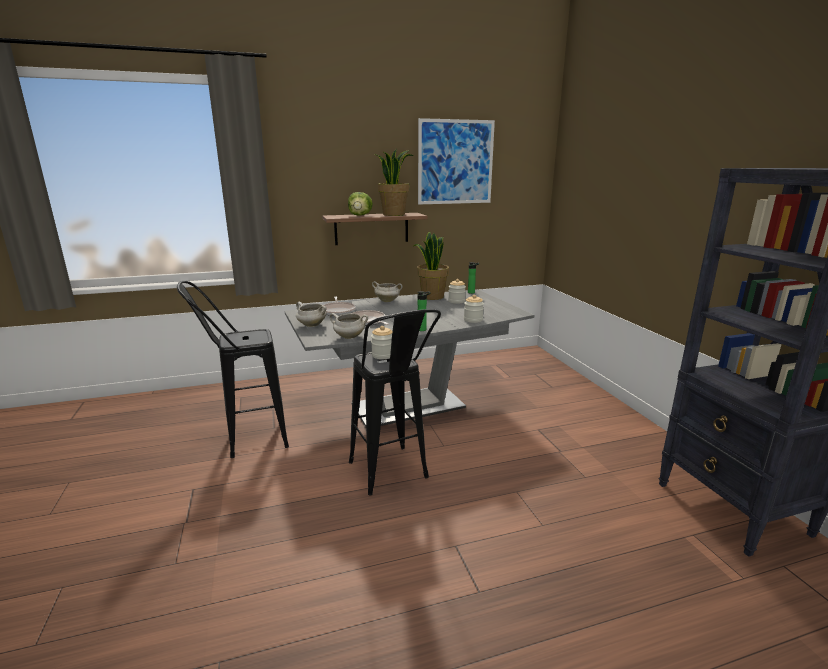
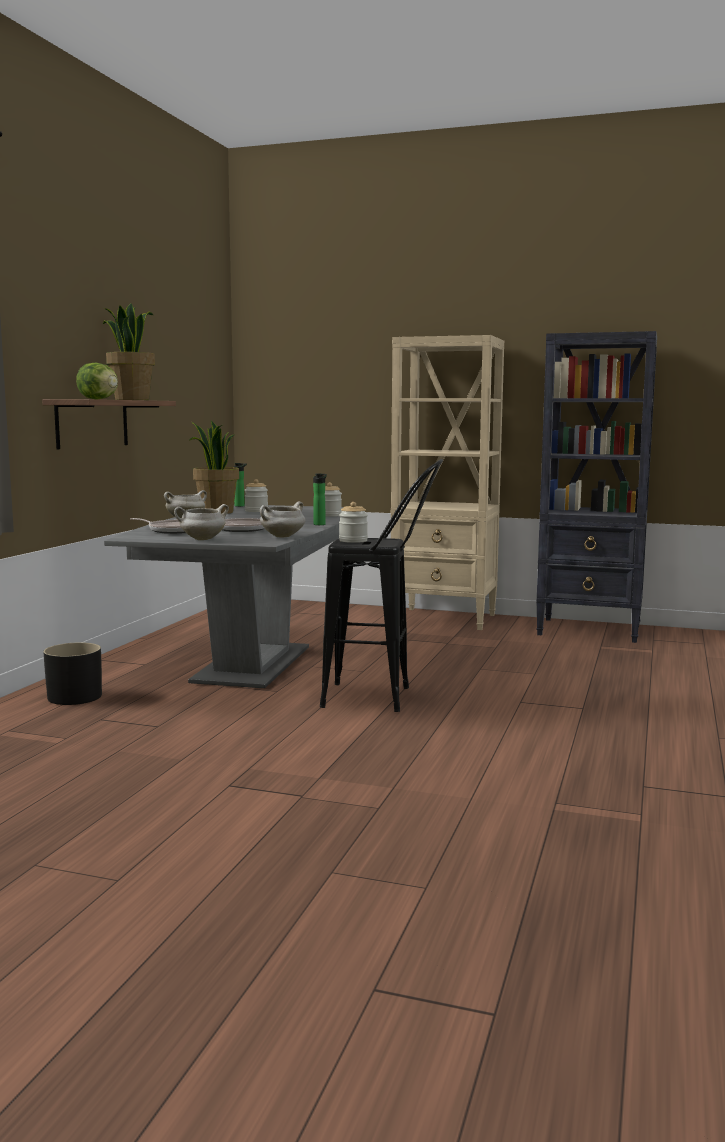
camera: 55 degrees left, 10 degrees down
(246, 440) = (159, 744): black stool -> none
(300, 389) = (75, 697): none -> black planter
(455, 162) = (161, 332): picture -> none
(620, 426) = (445, 619): none -> beige bookcase

